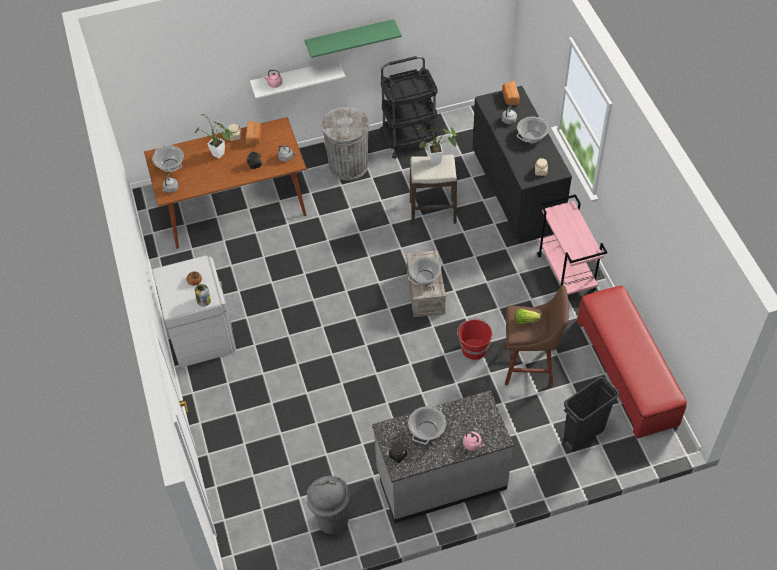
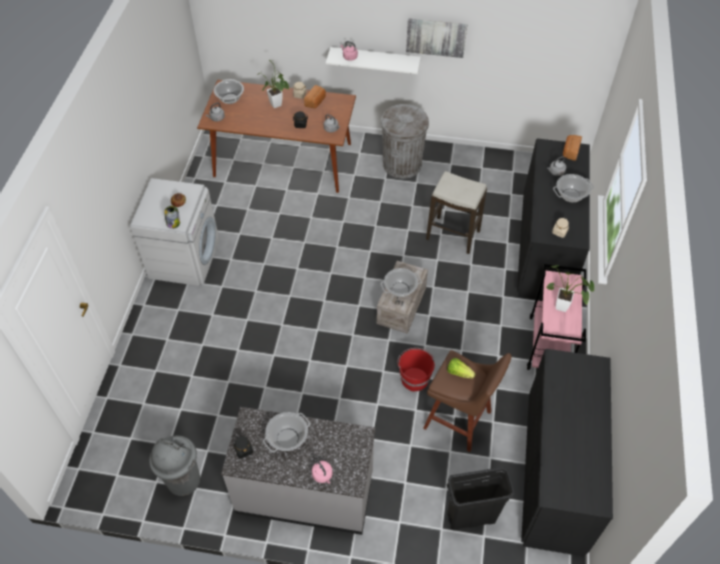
camera: 25 degrees right, 0 degrees up
(350, 37) = (436, 37): green shelf -> picture
(409, 139) = (471, 162): black cart -> none
(438, 160) = (468, 184): potted plant -> potted plant (564, 308)
(627, 371) = (555, 473): red bench -> black dresser

